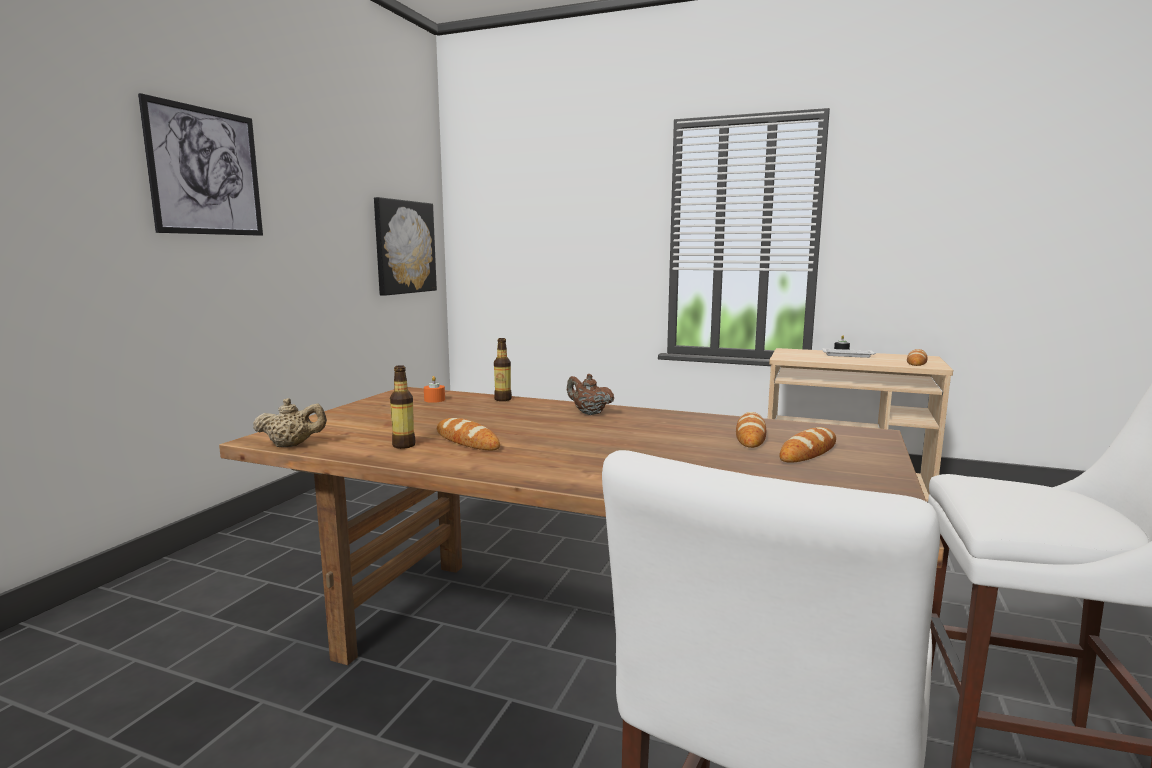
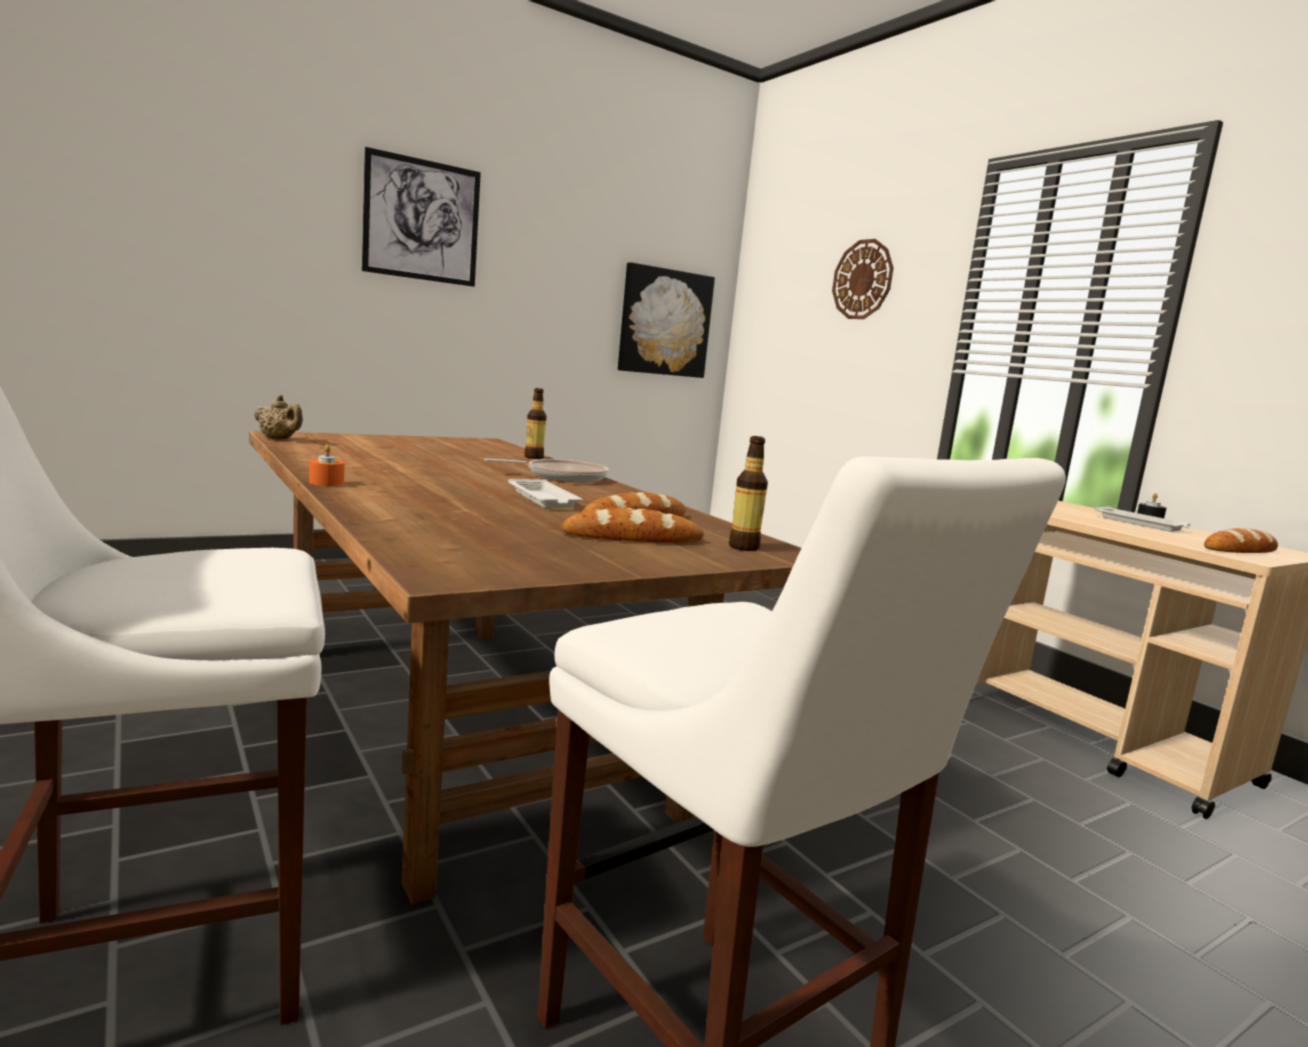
camera: 35 degrees right, 0 degrees up
(404, 445) = (338, 454): bottle -> bottle (744, 547)
(434, 400) = (480, 447): orange candle -> orange candle (326, 482)
(467, 440) = (388, 462): bread -> none
(578, 203) = (862, 279): none -> wall clock
(589, 413) = (561, 477): brown teapot -> frying pan
(668, 439) = (544, 500): none -> white tray

